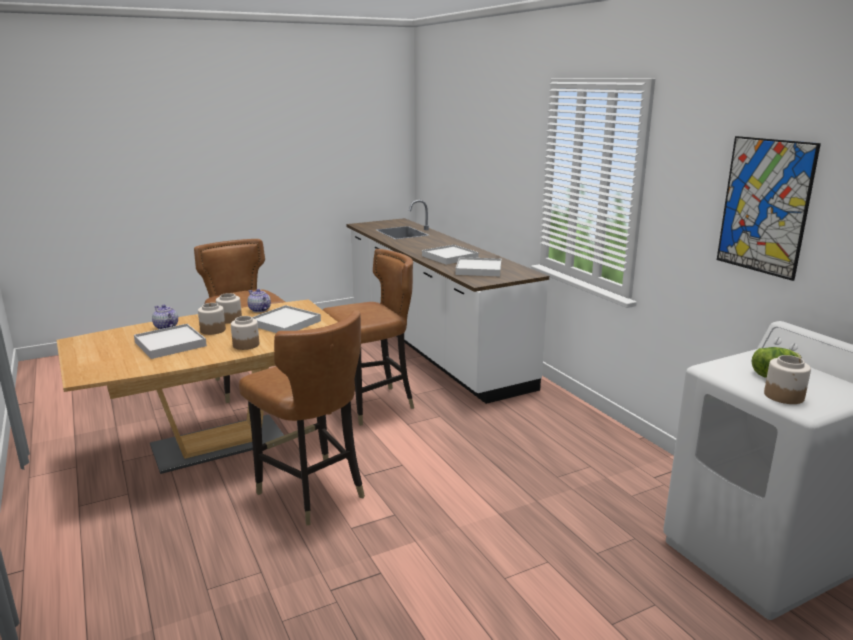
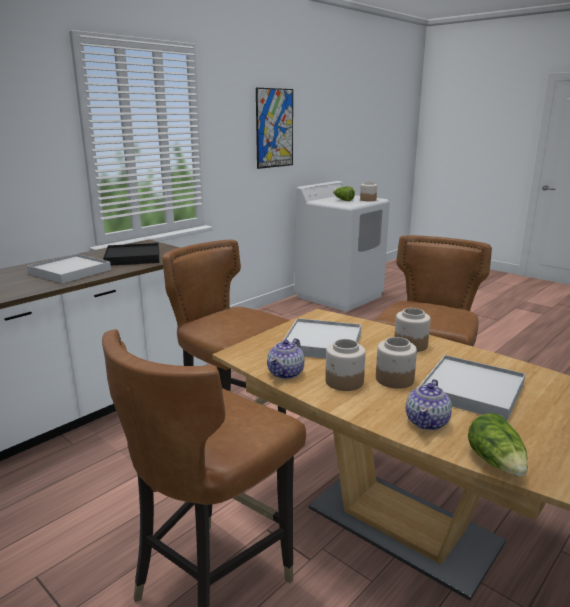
camera: 110 degrees left, 0 degrees up
(119, 331) = (497, 463): none -> lettuce
(479, 269) = (133, 257): white tray -> black tray

